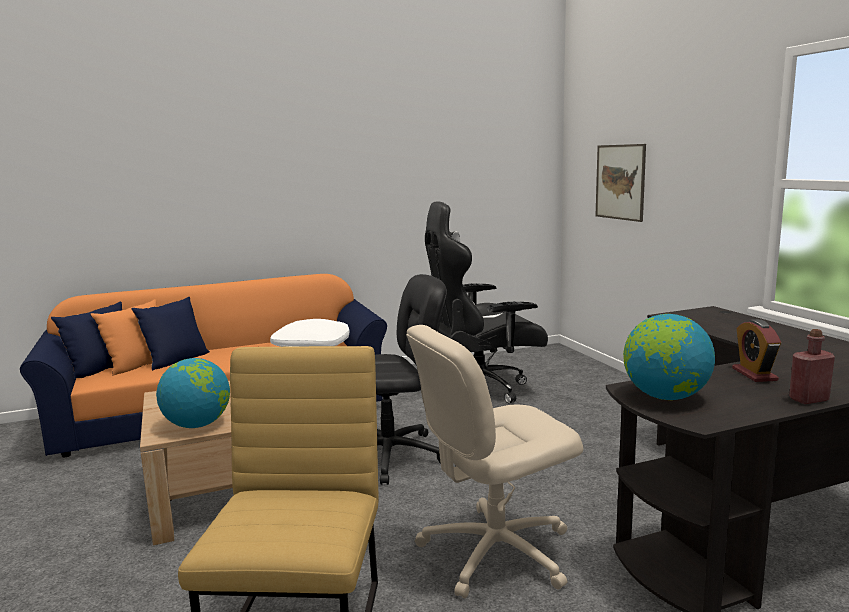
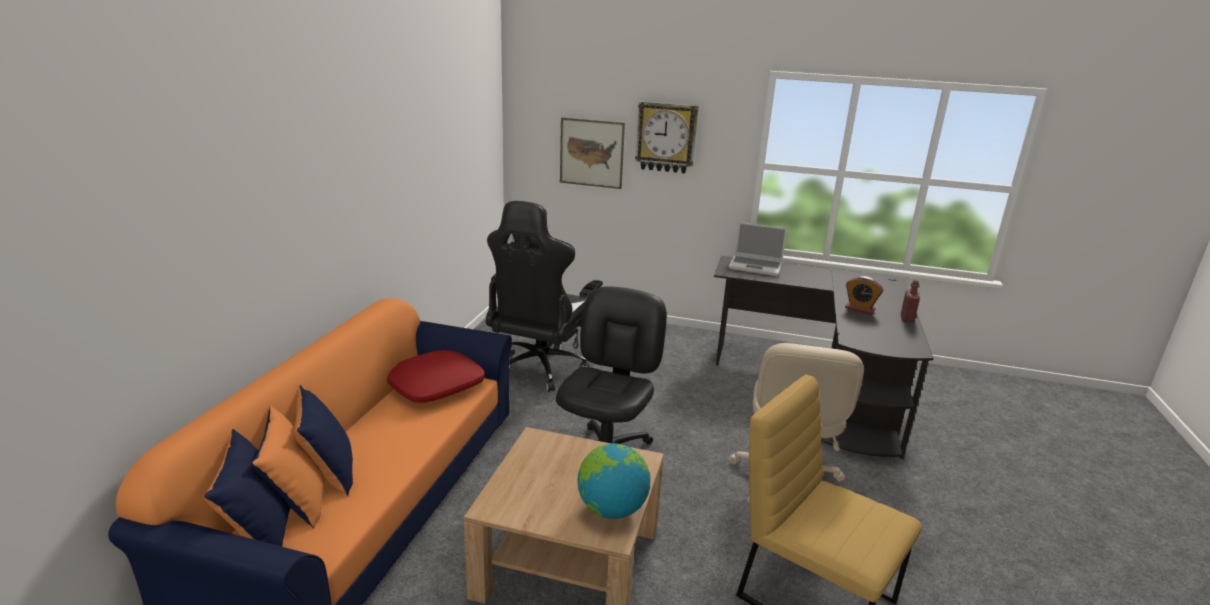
camera: 55 degrees left, 10 degrees up
(313, 344) = (435, 385): white pillow -> red pillow
(665, 397) = (874, 341): globe -> none
(681, 156) = (666, 137): none -> wall clock
(726, 319) = (756, 267): none -> laptop

